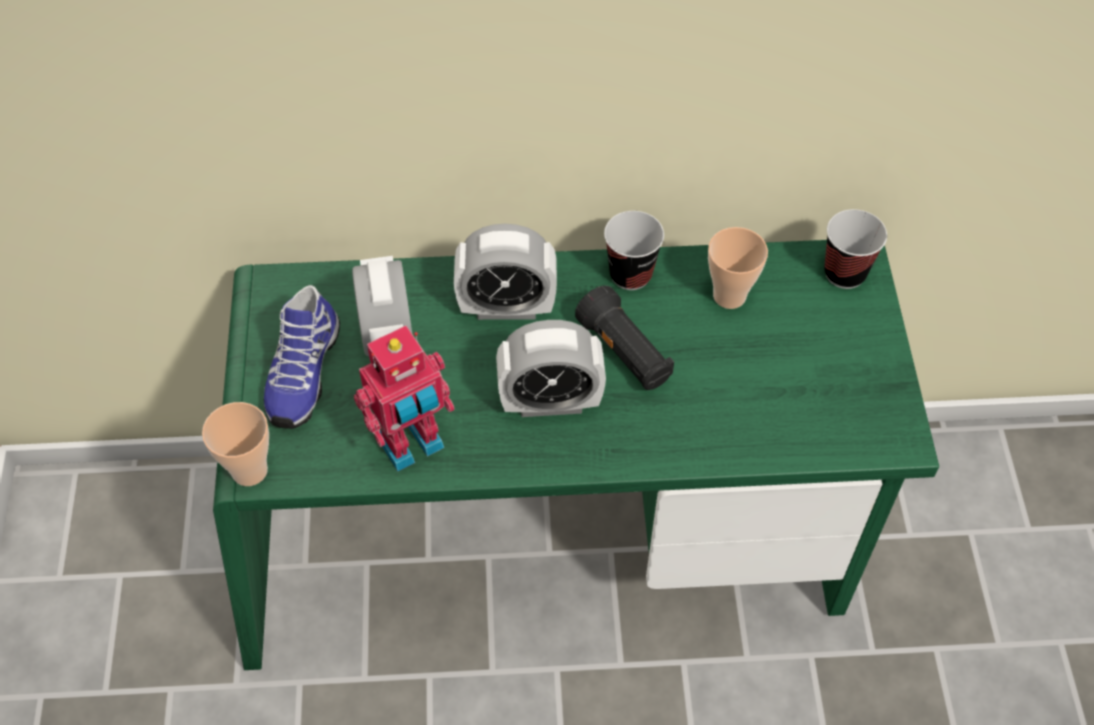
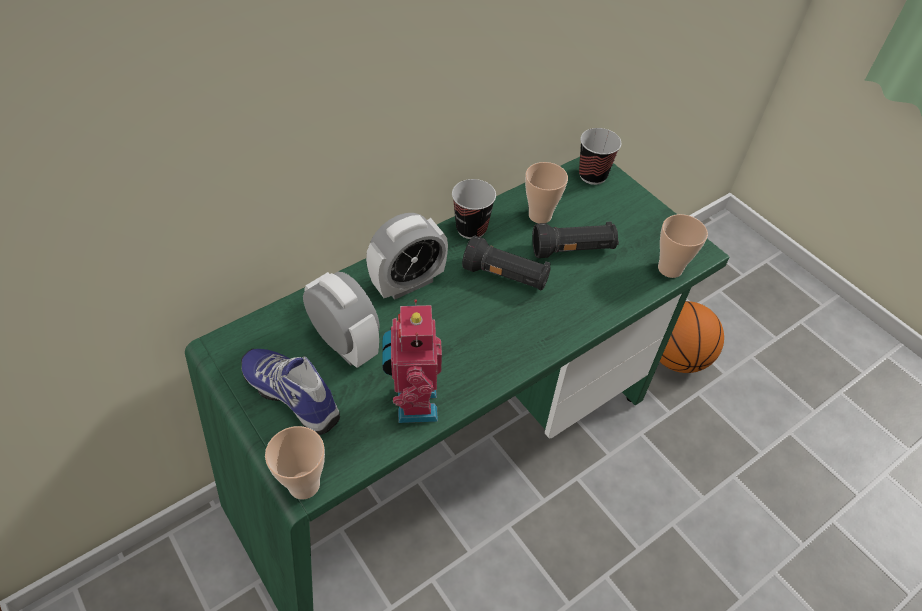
camera: 35 degrees left, 5 degrees down
(302, 373) = (294, 394): shoe -> shoe turned 150 degrees clockwise
(412, 445) = (413, 403): toy robot -> toy robot turned 150 degrees clockwise
(550, 402) = (483, 328): alarm clock -> none
(734, 360) = (573, 250): none -> black flashlight
(840, 443) = (670, 268): none -> cup
(942, 585) = (676, 357): none -> basketball

